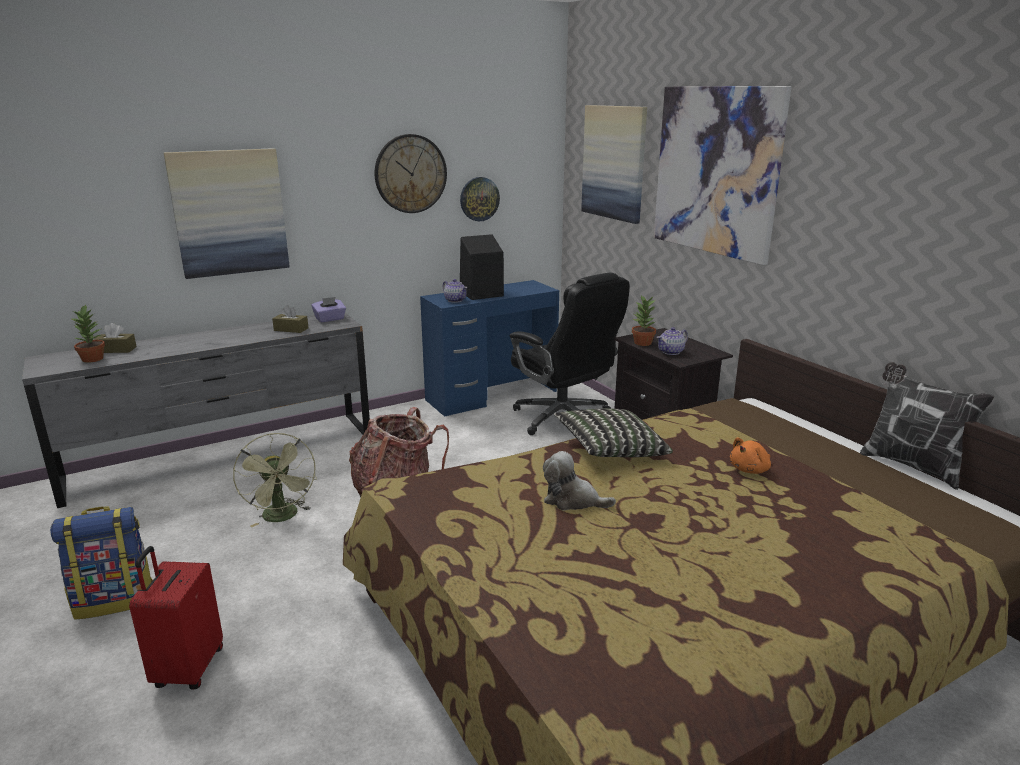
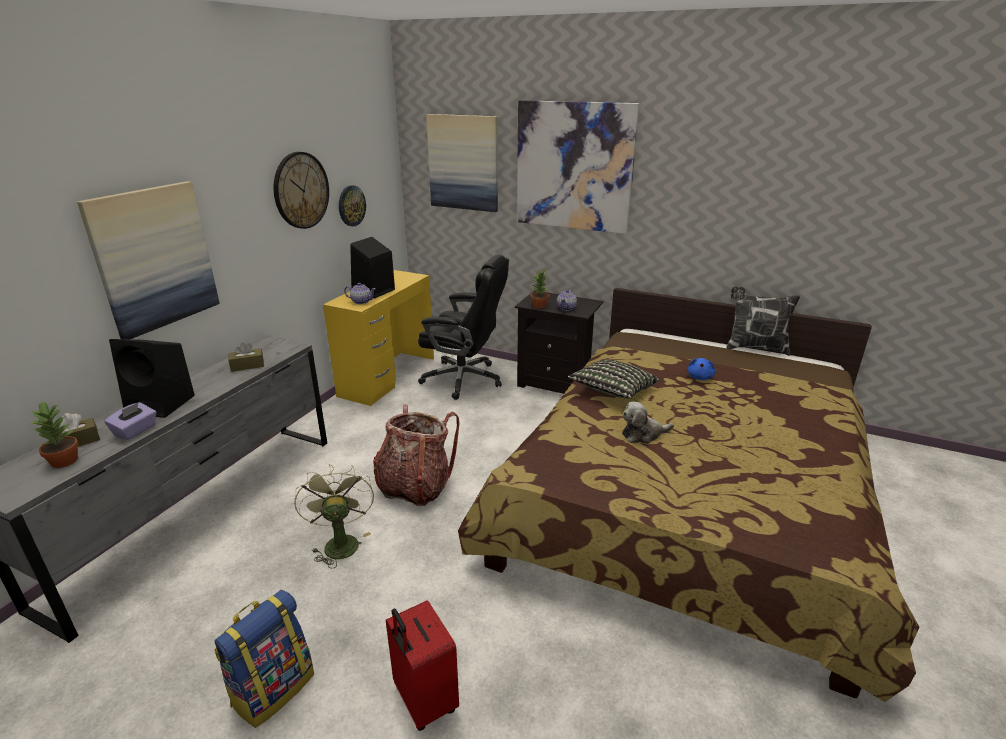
camera: 35 degrees left, 5 degrees up
(197, 340) = (162, 404): none -> black speaker
(283, 517) = (339, 542): green fan -> green fan turned 135 degrees counterclockwise
(330, 319) = (269, 346): purple tissue box -> purple tissue box (136, 431)
(491, 395) = (387, 376): blue desk -> yellow desk
(750, 470) = (700, 377): orange plush toy -> blue plush toy

